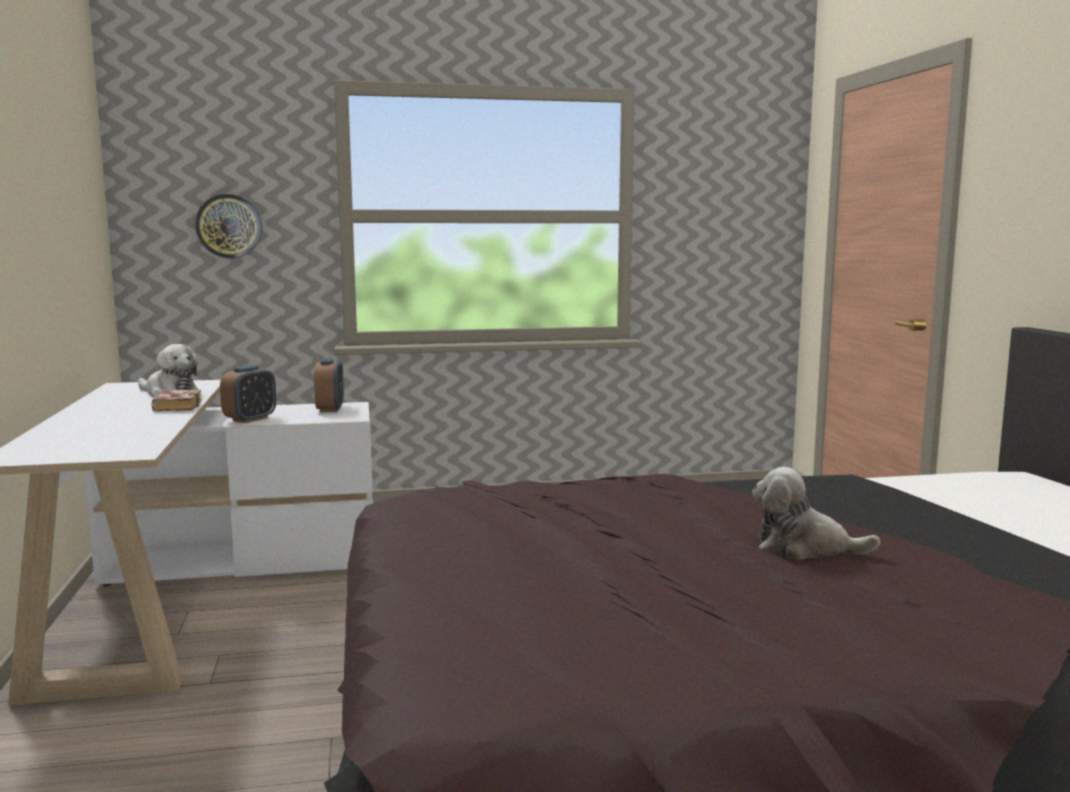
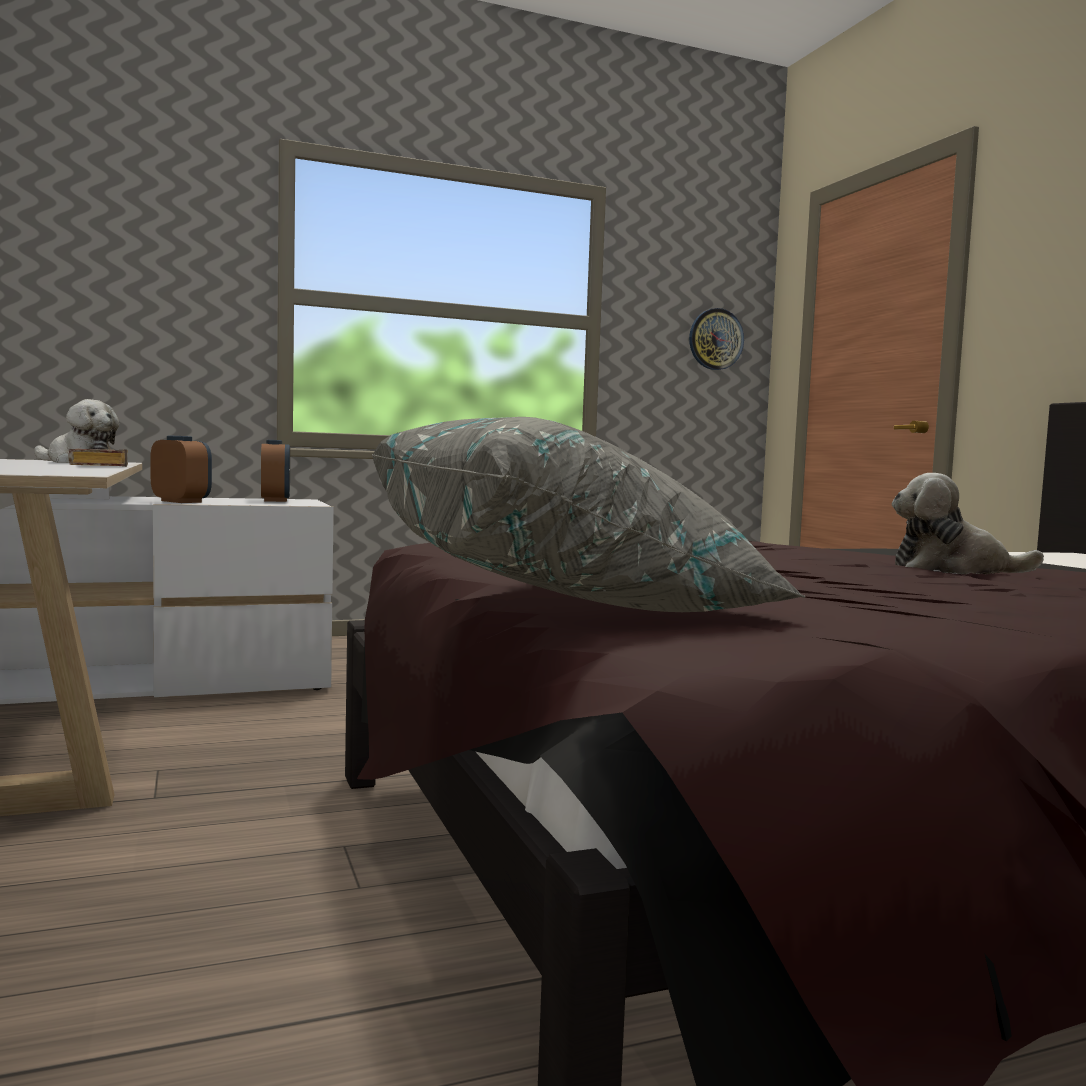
camera: 10 degrees left, 5 degrees down
(229, 226) = (144, 295): wall clock -> wall clock (715, 339)
(250, 419) = (181, 501): alarm clock -> alarm clock turned 75 degrees counterclockwise
(420, 618) = (566, 601): none -> grey pillow

